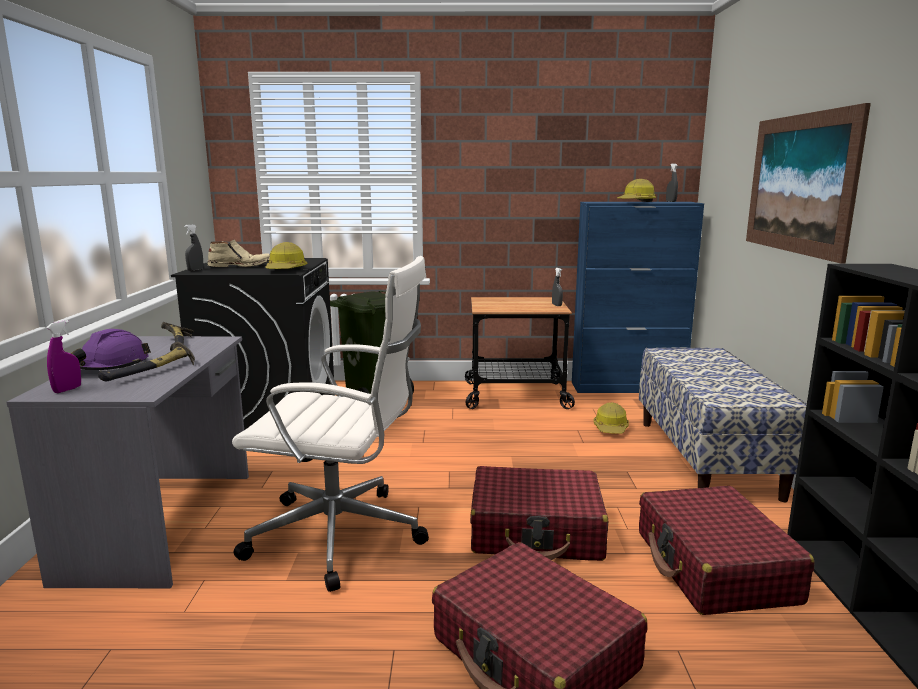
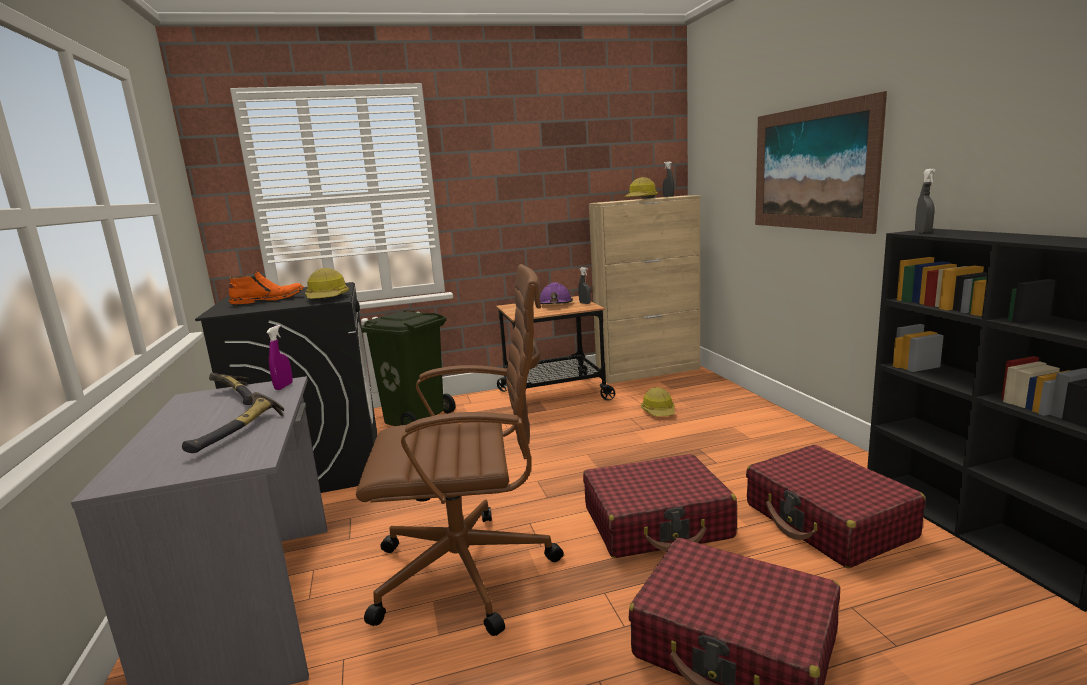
camera: 15 degrees left, 0 degrees up
(67, 389) = (146, 472): purple spray bottle -> purple spray bottle (283, 386)
(111, 366) = (178, 434): purple hard hat -> purple hard hat (555, 304)
(195, 270) = (219, 310): grey spray bottle -> grey spray bottle (923, 232)
(241, 266) = (268, 300): beige boot -> orange boot
(342, 536) = (470, 571): white office chair -> brown office chair
(628, 387) = (648, 371): blue cabinet -> beige cabinet
(707, 458) = (755, 423): bench -> none

